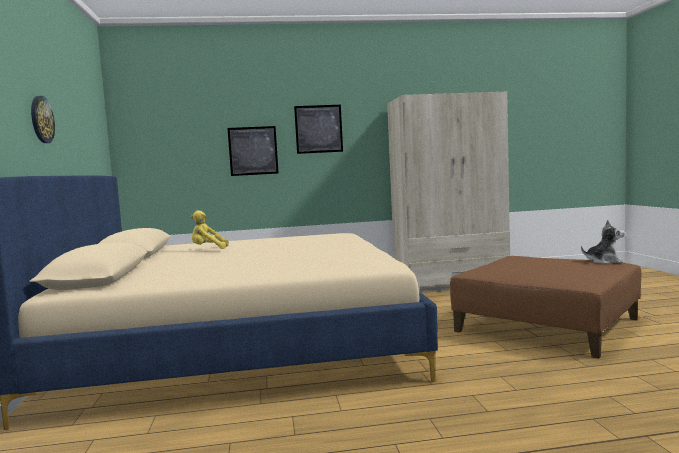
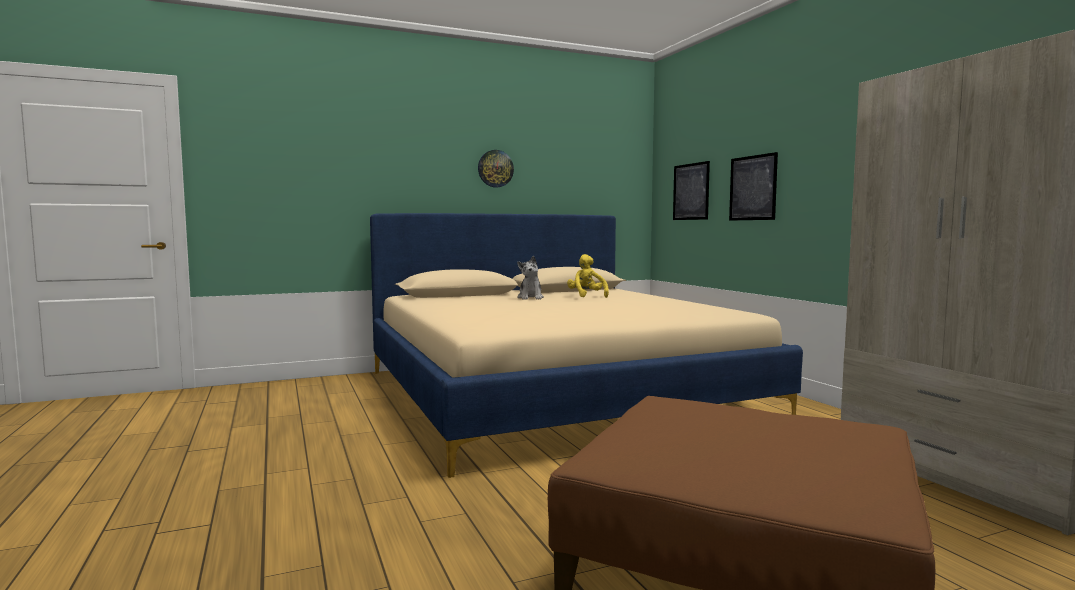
camera: 75 degrees right, 0 degrees up
(318, 129) = (828, 152): picture -> picture (691, 191)
(603, 261) = (859, 490): plush toy -> plush toy (530, 298)

